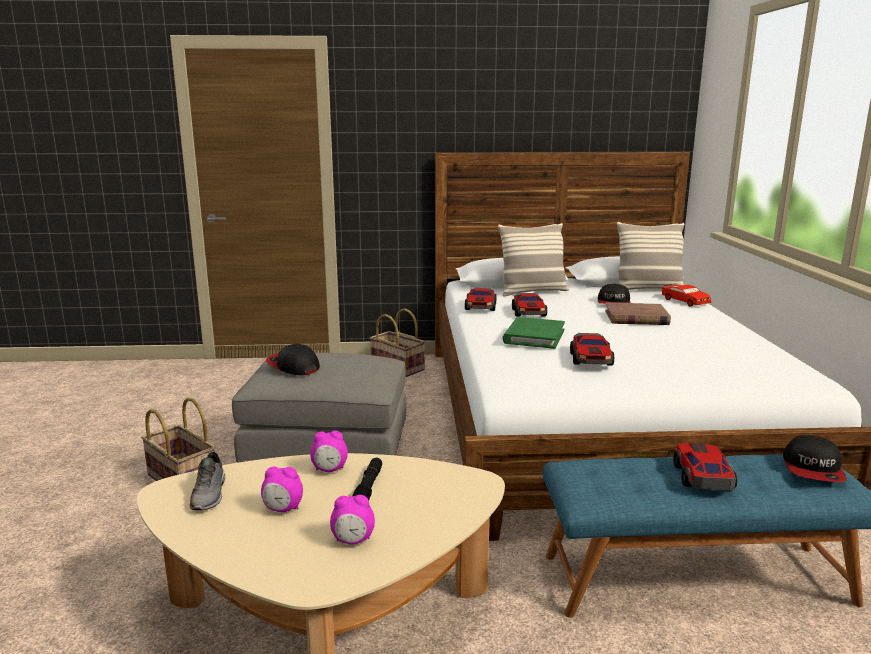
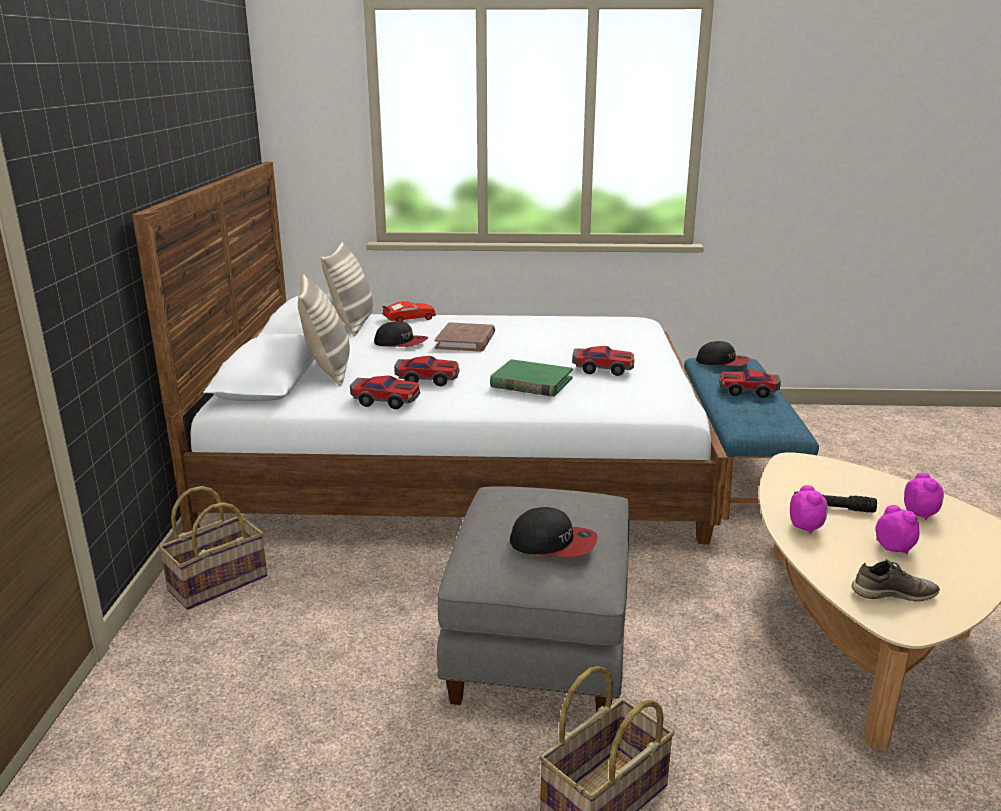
camera: 85 degrees left, 5 degrees up
(283, 509) = (894, 548): alarm clock -> alarm clock turned 45 degrees counterclockwise
(293, 366) = (553, 543): cap -> cap turned 120 degrees counterclockwise

